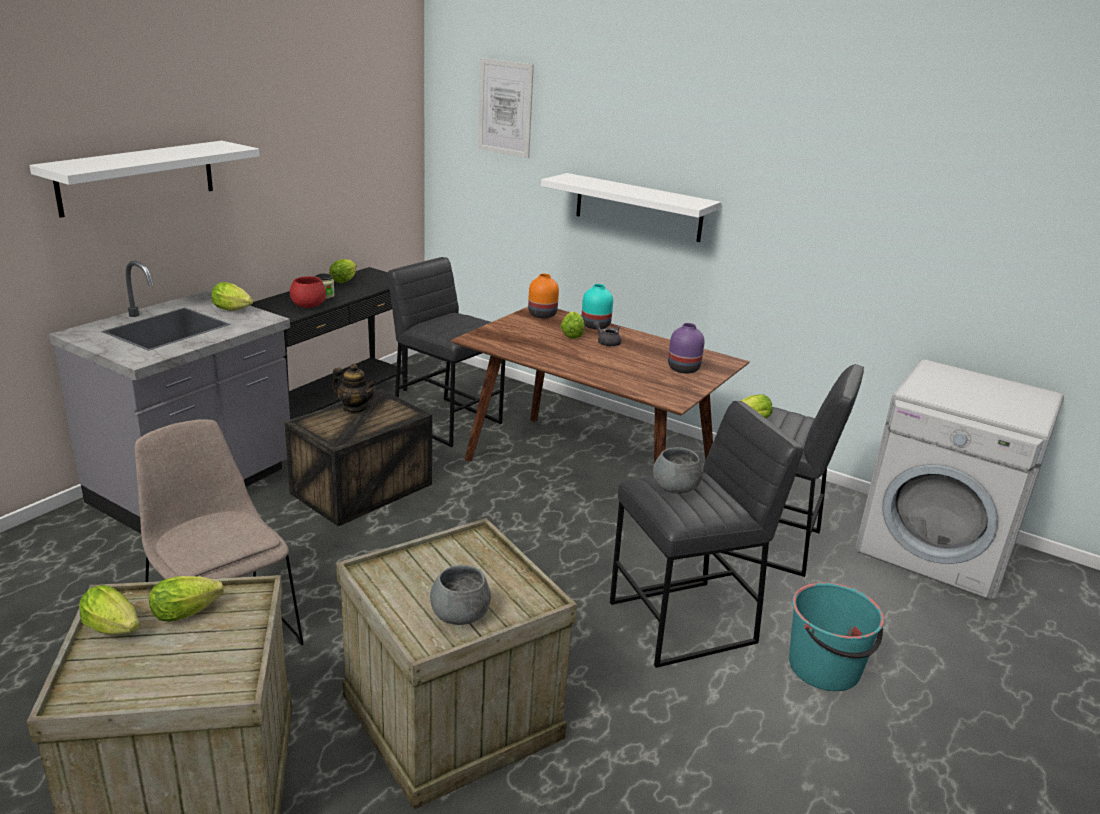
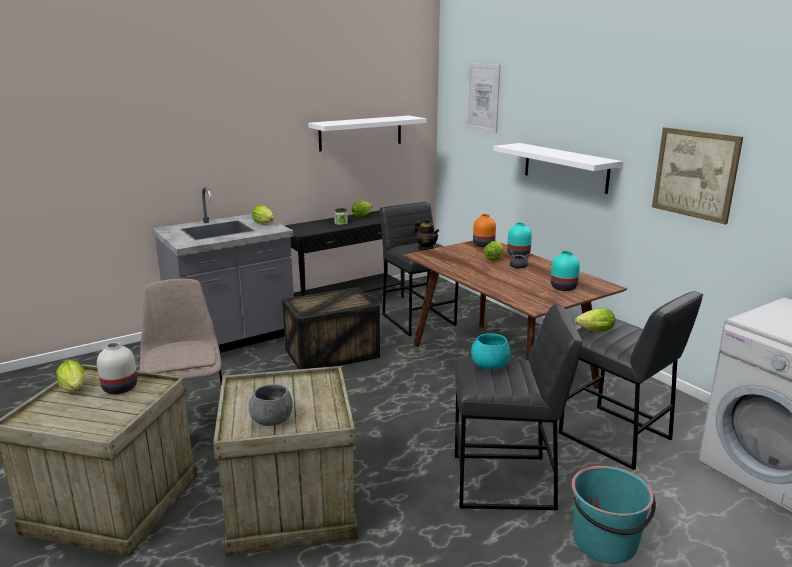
camera: 25 degrees right, 5 degrees down
(137, 177) = (217, 137): white shelf -> white shelf (360, 133)
(189, 612) = (119, 388): lettuce -> white vase
(309, 306) = (325, 228): red bowl -> none
(355, 408) = (331, 296): teapot -> teapot (426, 248)
(676, 488) = (490, 366): grey bowl -> turquoise bowl
(682, 368) = (562, 287): purple vase -> turquoise vase
(817, 220) = (695, 174): none -> picture

